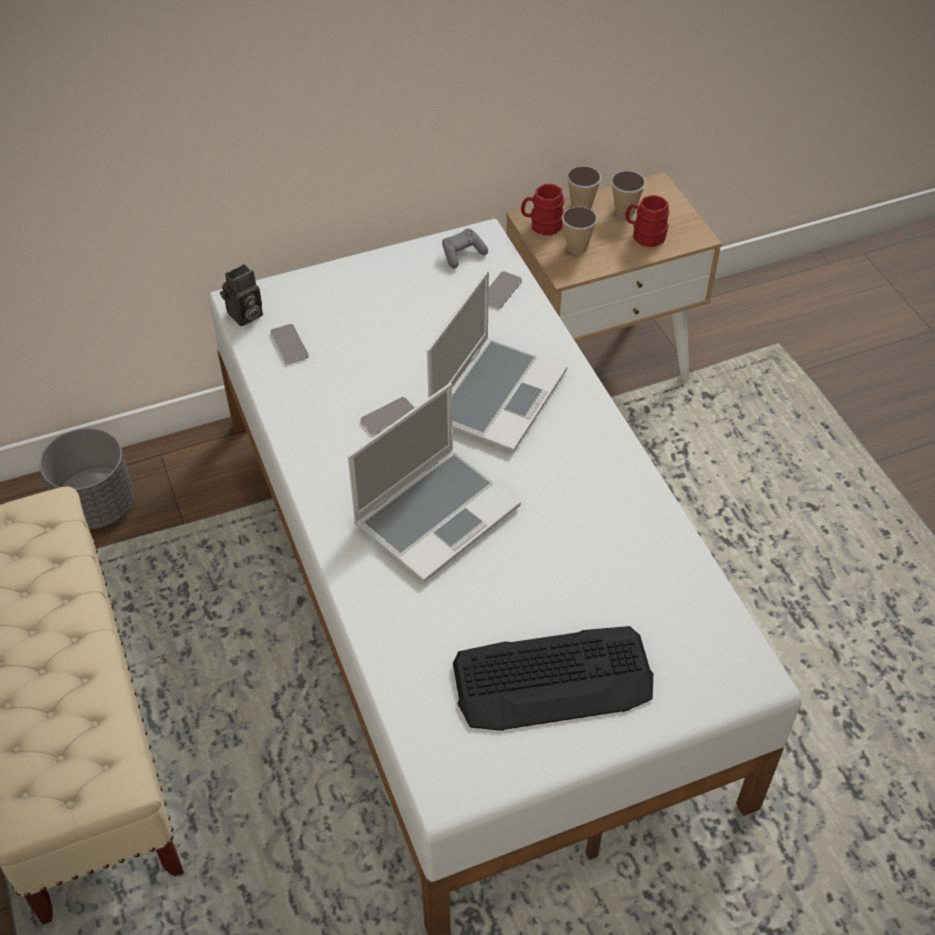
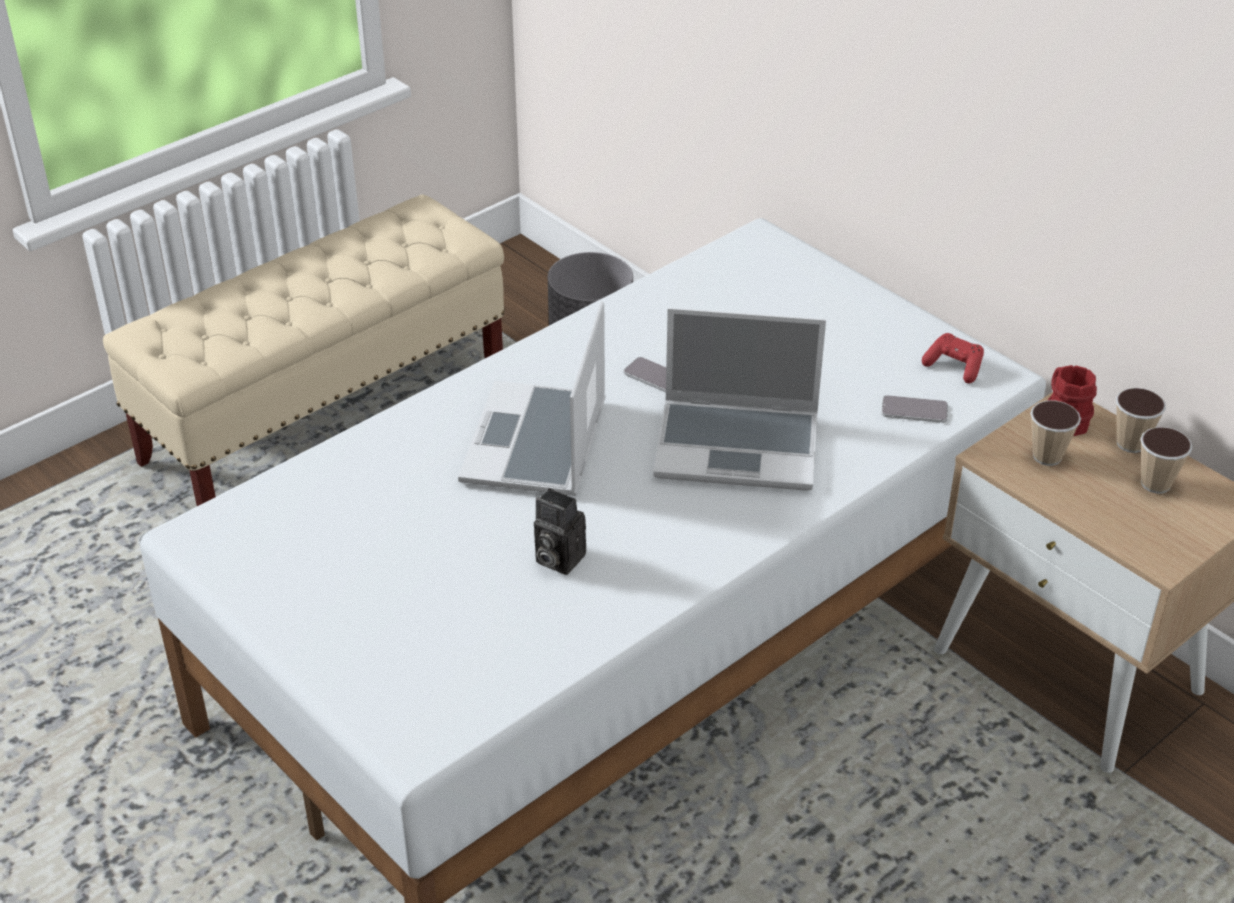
camera: 70 degrees right, 10 degrees down
(244, 316) = (740, 246): camera -> camera (556, 559)
(289, 345) = (718, 285): phone -> none
(437, 514) = (537, 444): laptop -> laptop turned 75 degrees clockwise
(462, 254) = (954, 366): grey game controller -> red game controller
(554, 679) = (351, 580): keyboard -> none
(644, 235) = (1121, 511): red mug -> none

